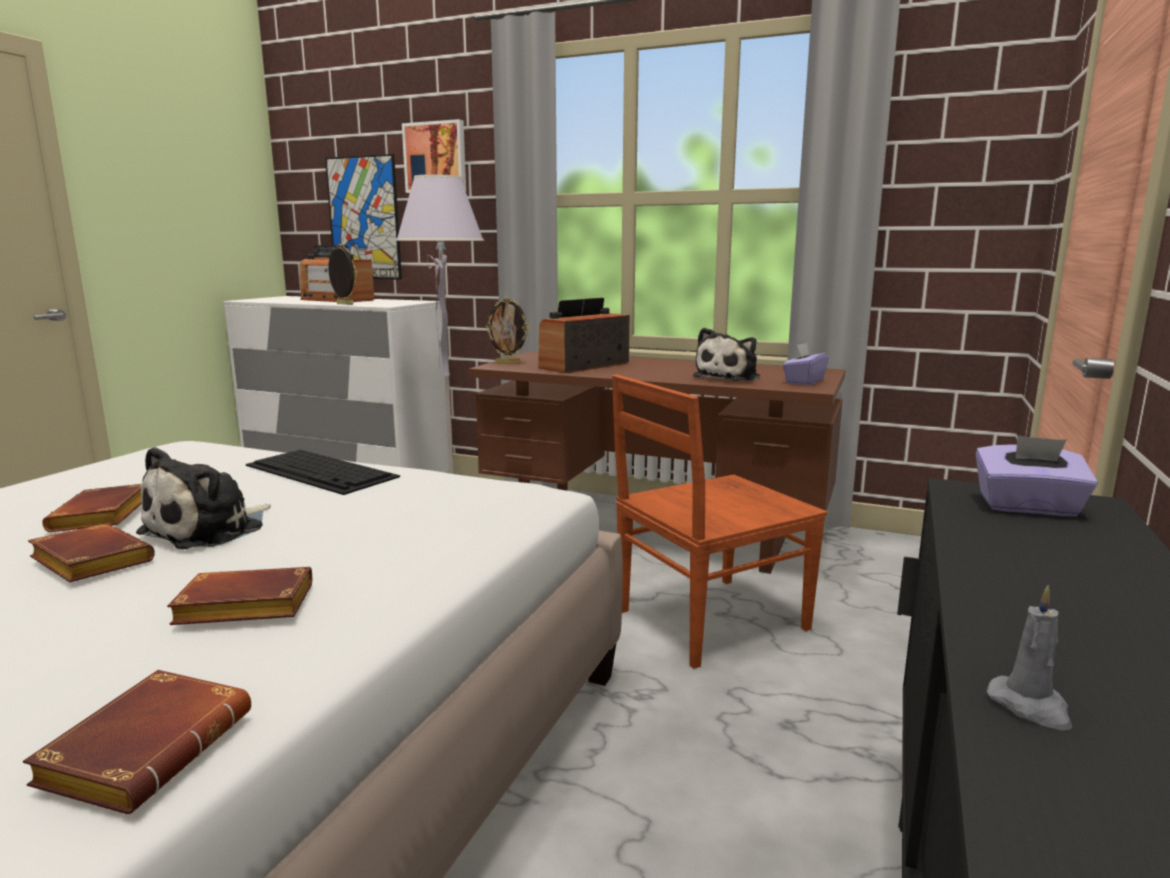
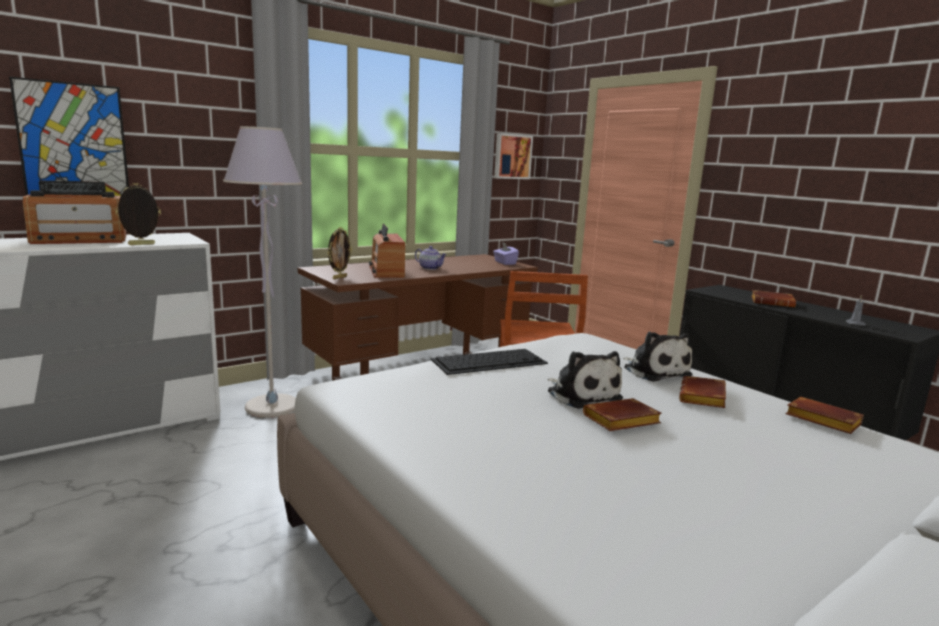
camera: 60 degrees left, 0 degrees up
(103, 517) = (526, 417): brown book -> brown book (773, 303)
(436, 157) = (174, 98): picture -> picture (512, 156)
(654, 370) = (430, 268): none -> teapot
(729, 377) = (473, 266): plush toy -> plush toy (654, 371)
(1028, 507) = (724, 291): purple tissue box -> none

